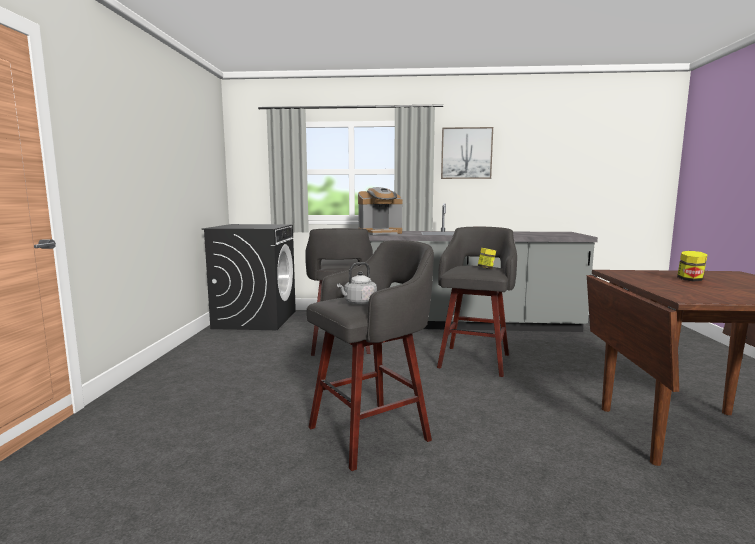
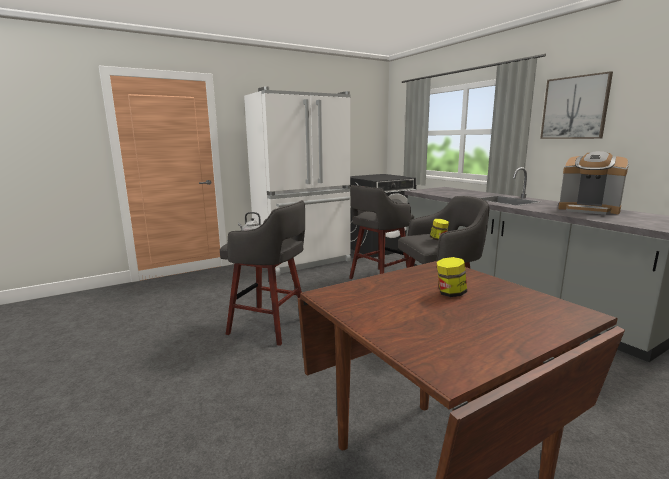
camera: 55 degrees right, 5 degrees up
(206, 359) = (304, 261): none -> white fridge
(380, 233) = (449, 193): coffee machine -> coffee machine (588, 210)

